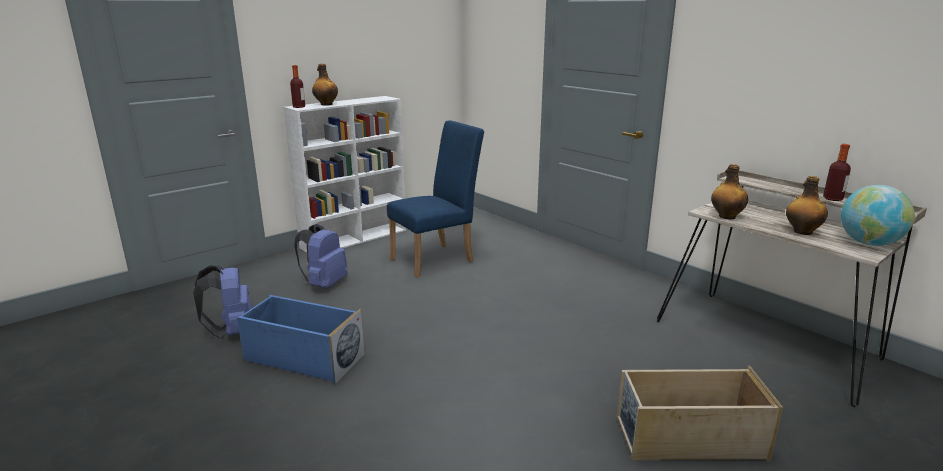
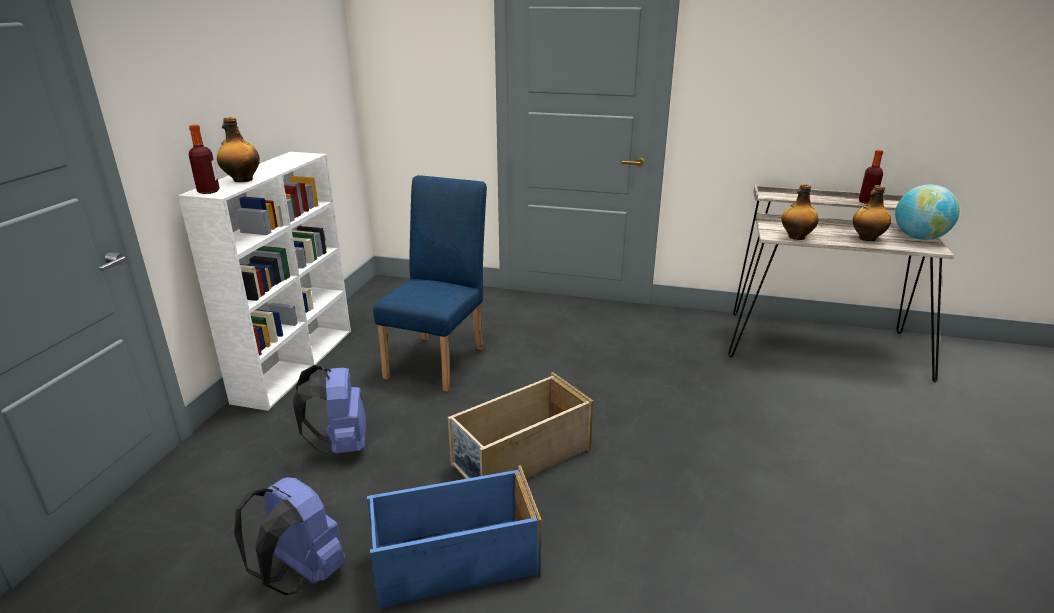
camera: 35 degrees left, 5 degrees up
(688, 438) = (889, 465): beige storage box -> beige storage box (520, 458)

